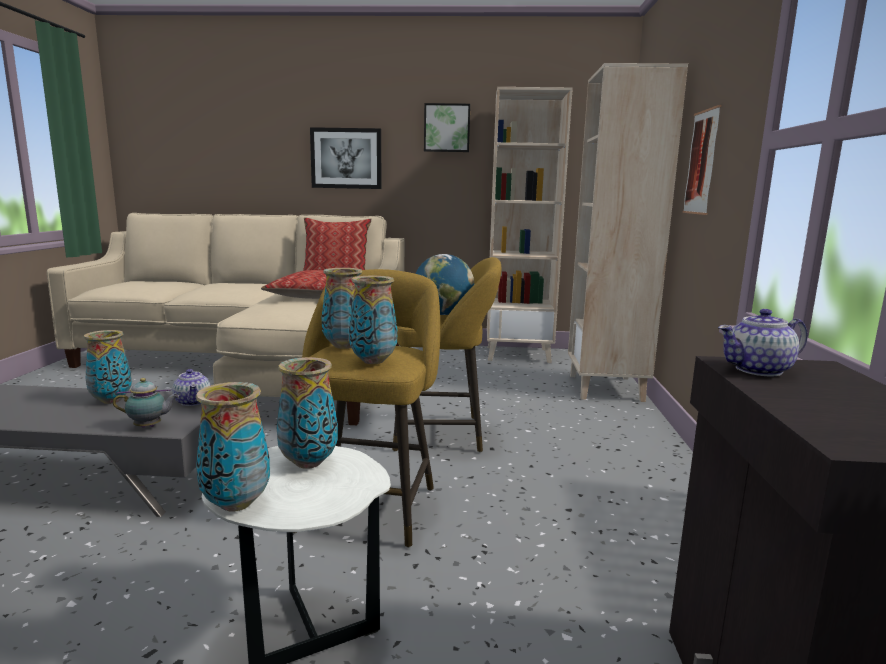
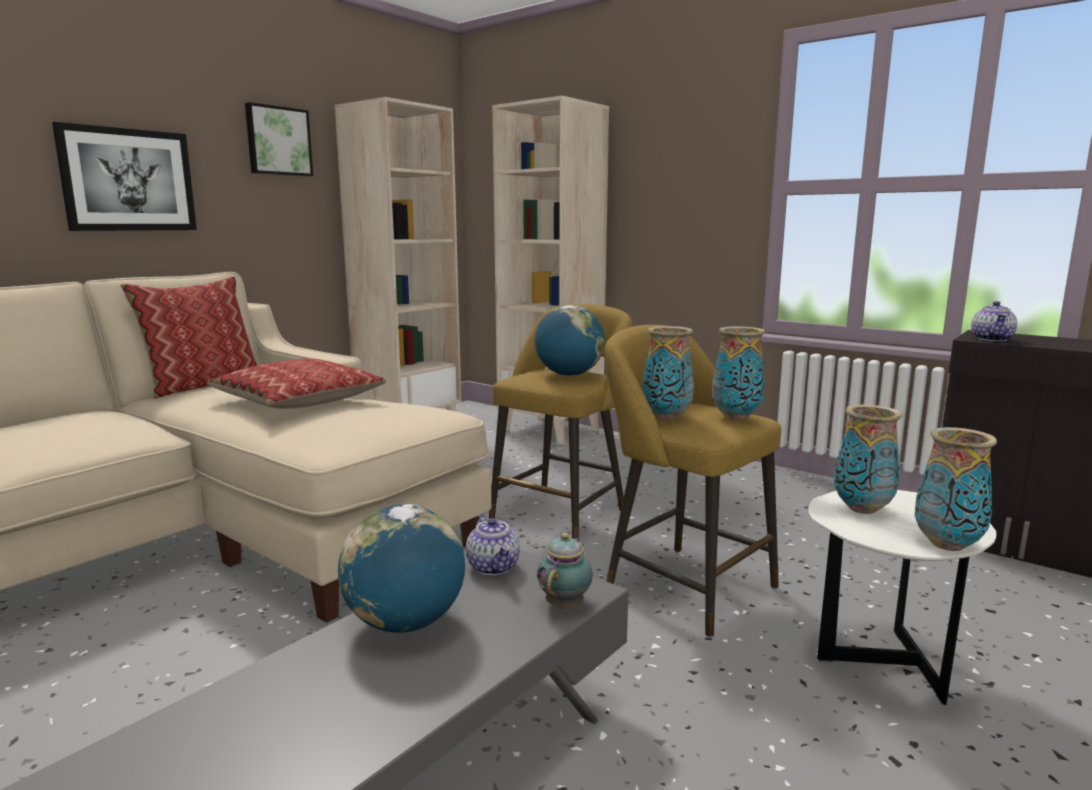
camera: 55 degrees left, 0 degrees up
(112, 400) = (405, 623): vase -> globe
(193, 402) = (494, 567): teapot -> teapot turned 60 degrees clockwise
(701, 162) = (658, 200): picture -> none

